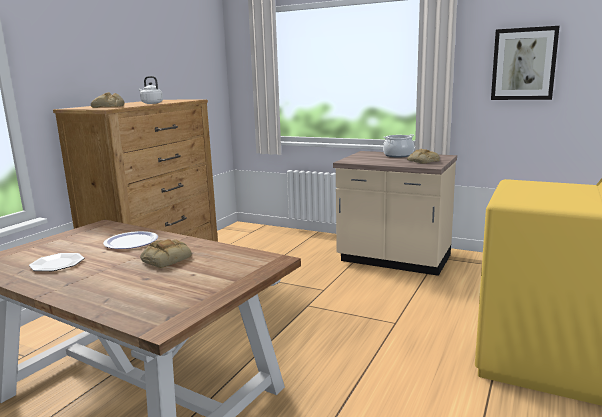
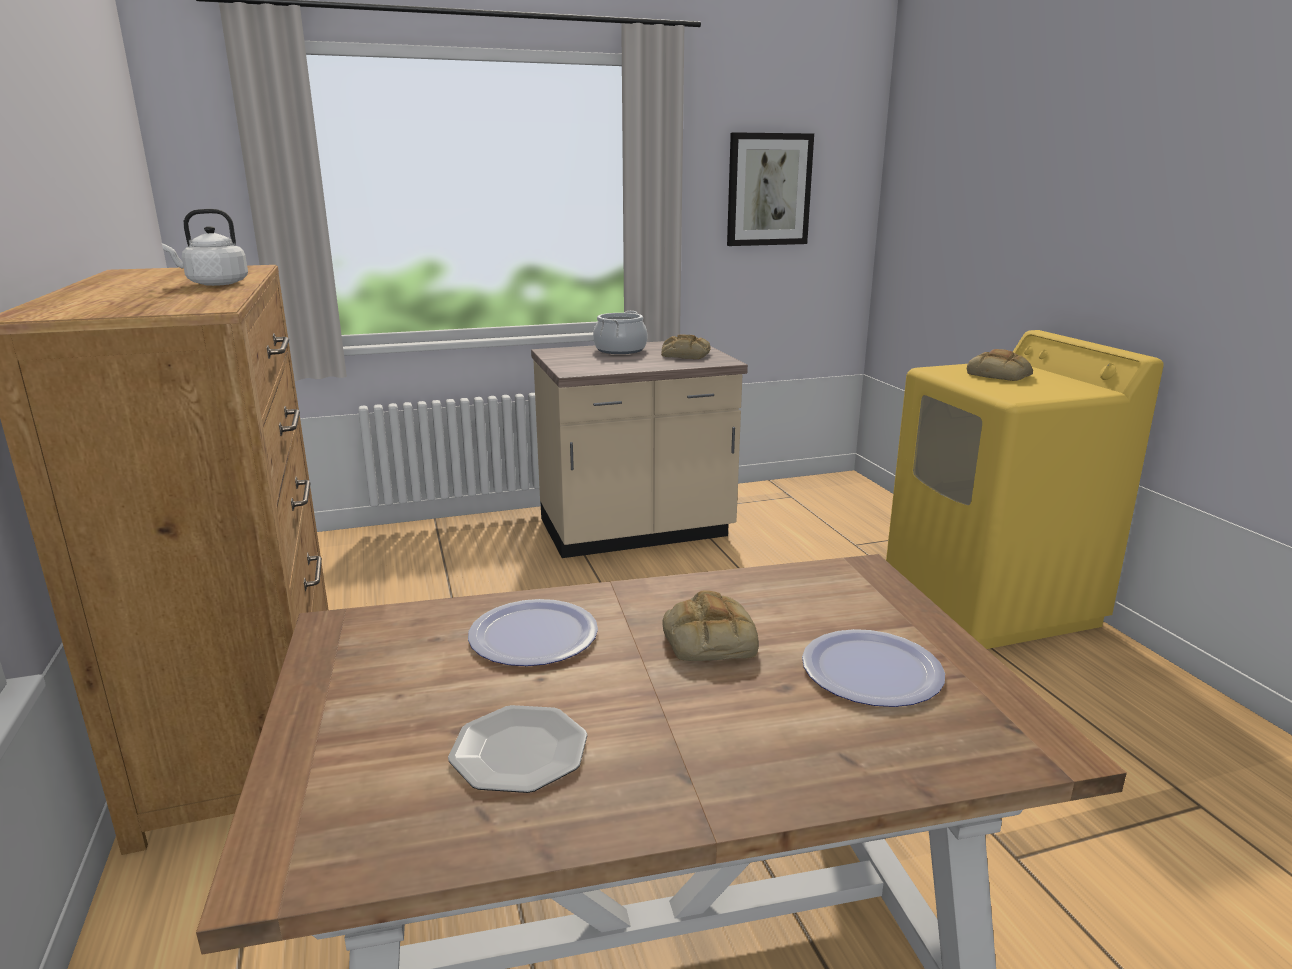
camera: 45 degrees left, 5 degrees up
(108, 107) = (166, 302): bread -> bread (1000, 375)
(181, 285) = (871, 670): none -> plate

